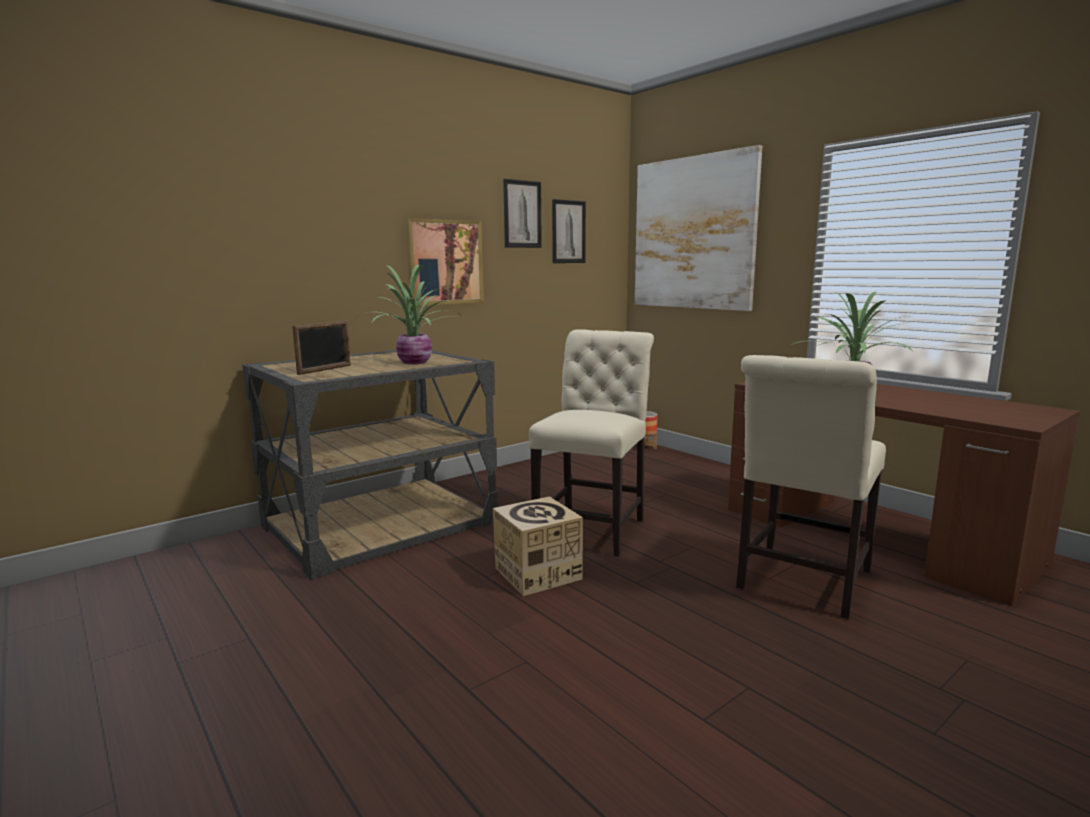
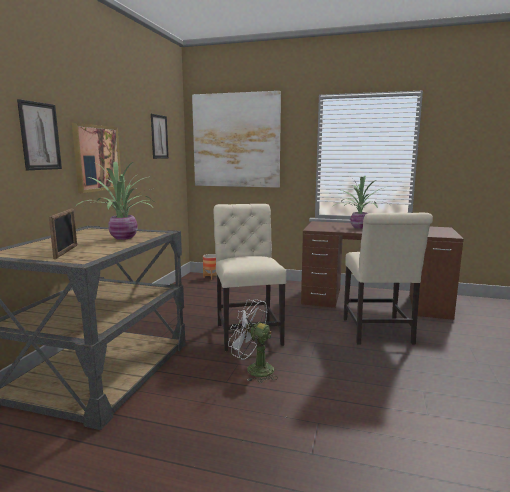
camera: 35 degrees left, 0 degrees up
(522, 214) = (136, 123): picture -> picture (40, 136)
(537, 573) = (254, 369): cardboard box -> white fan

